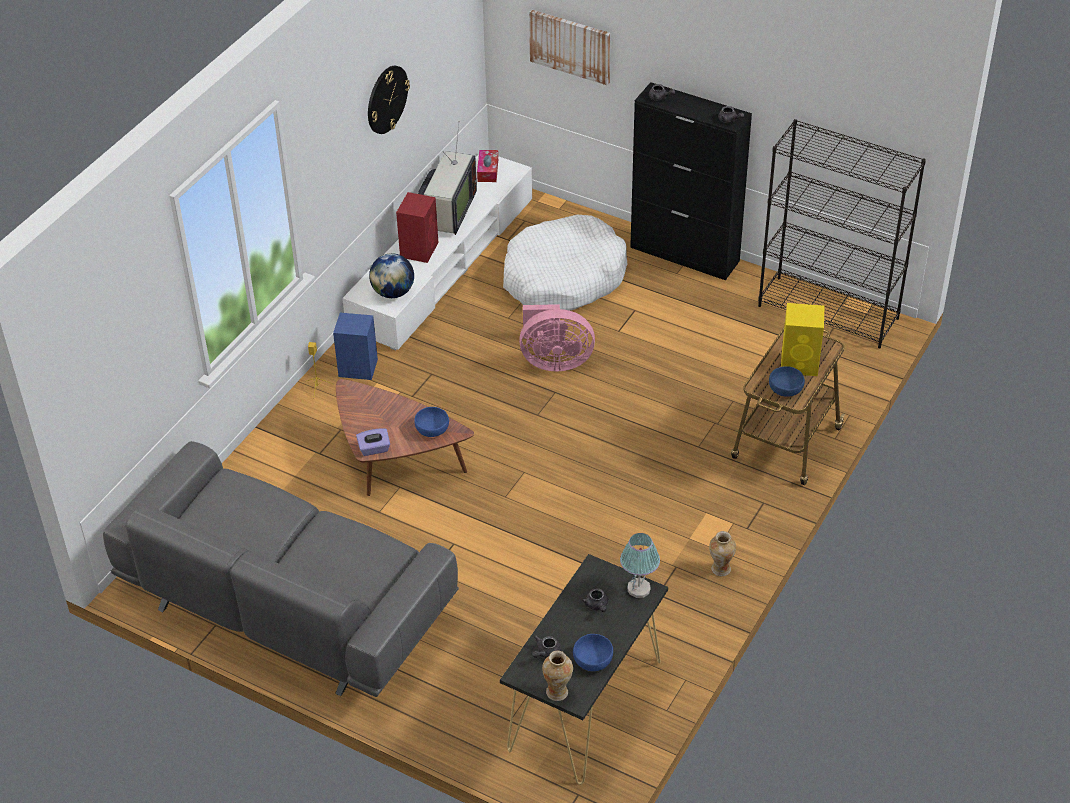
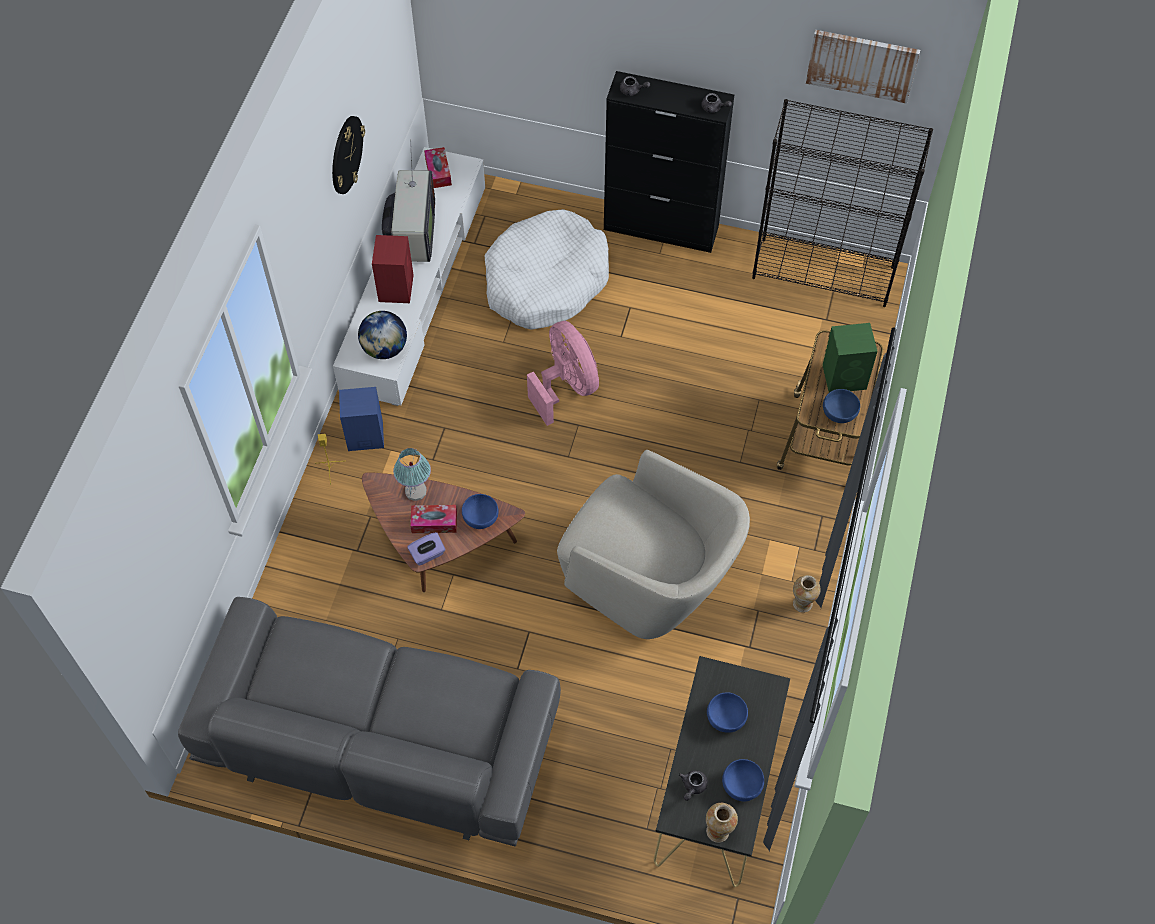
camera: 15 degrees left, 15 degrees up
(389, 426) = (434, 522): none -> tissue box
(554, 361) = (566, 386): pink fan -> pink fan turned 105 degrees counterclockwise
(570, 46) = (519, 40): picture -> picture (862, 64)
(579, 526) = (649, 583): none -> beige armchair
(597, 606) = (726, 717): grey teapot -> blue bowl
(638, 588) = (762, 687): table lamp -> table lamp (415, 491)
(800, 363) = (845, 377): yellow speaker -> green speaker

